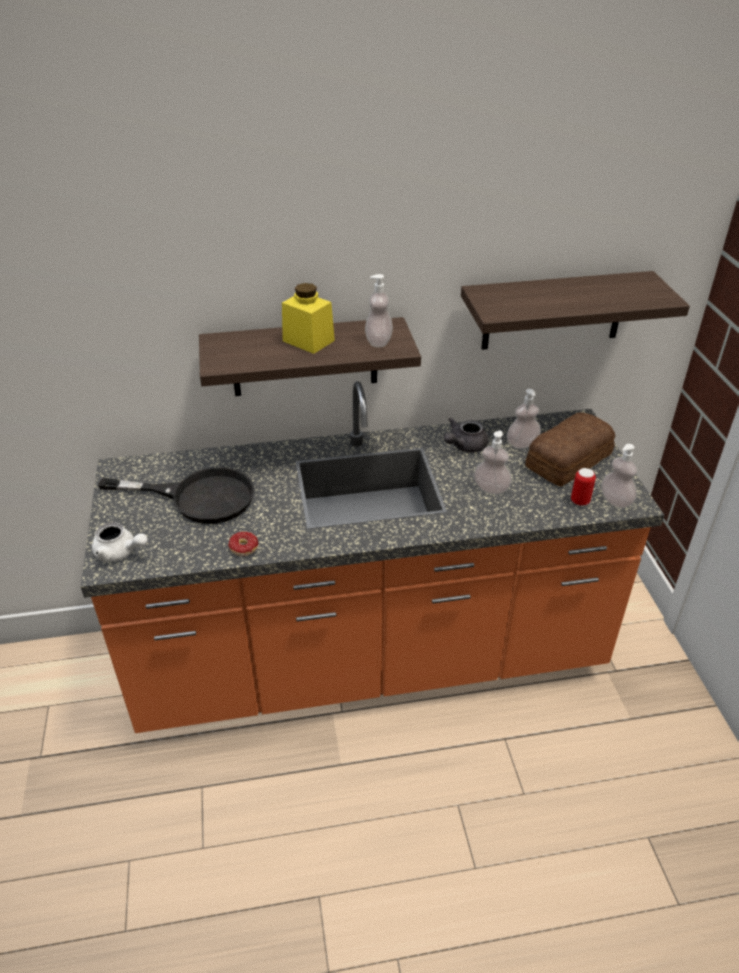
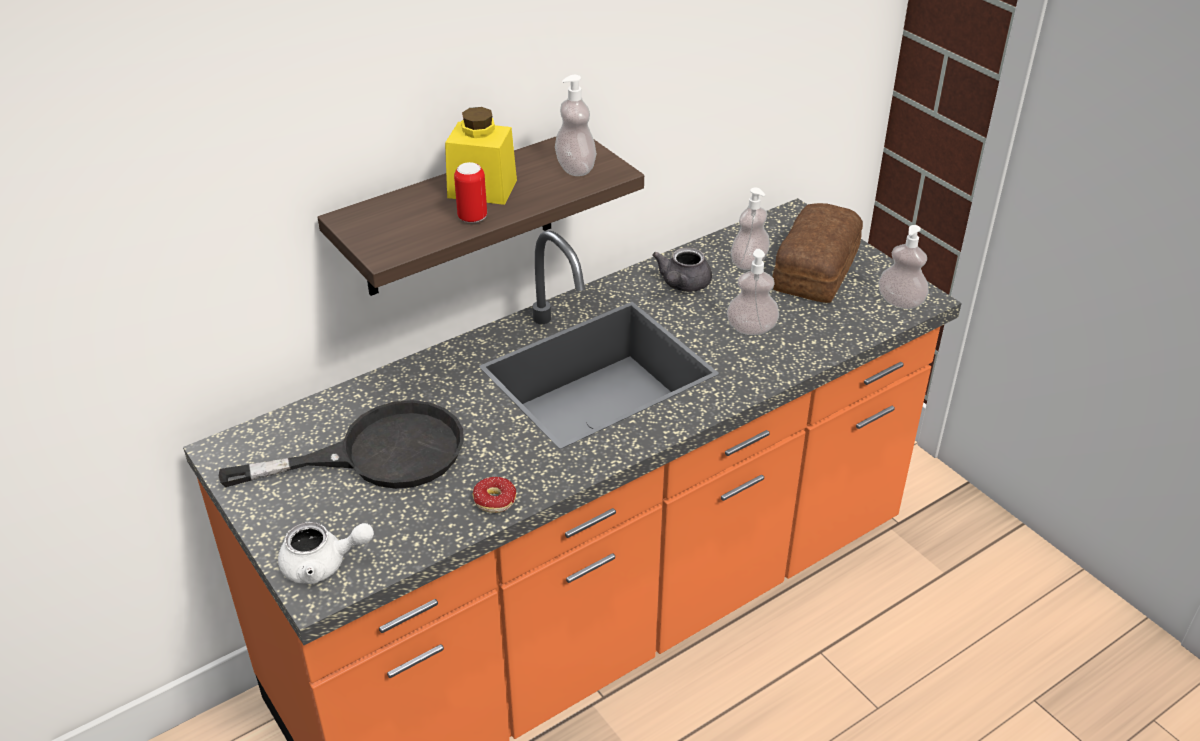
camera: 25 degrees left, 0 degrees up
(553, 311) = (748, 80): shelf -> none
(580, 501) = (862, 314): can -> can (472, 217)

